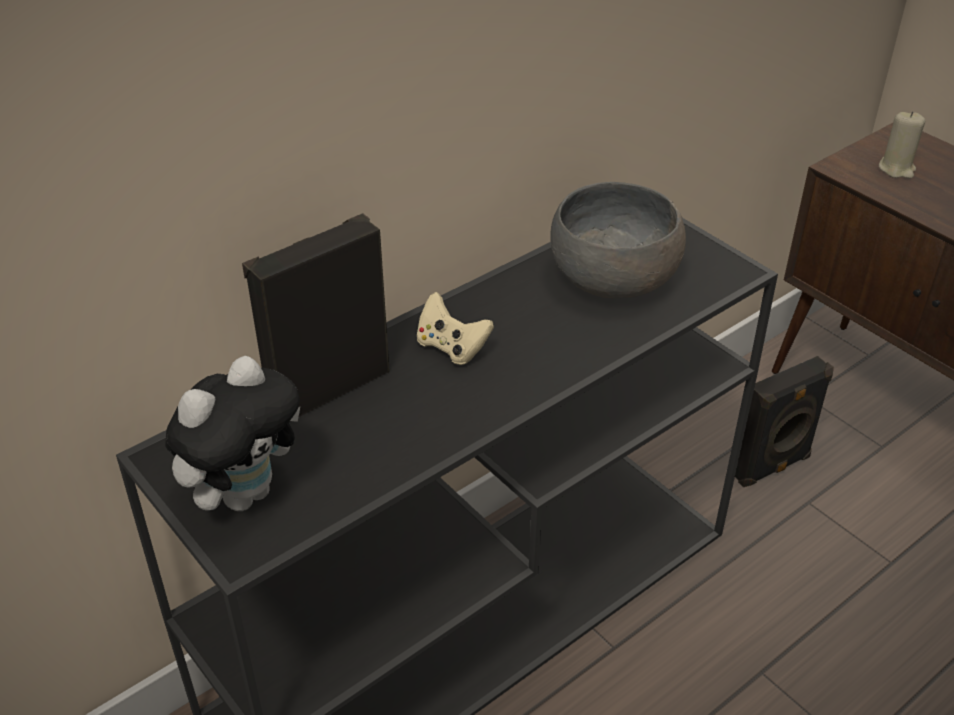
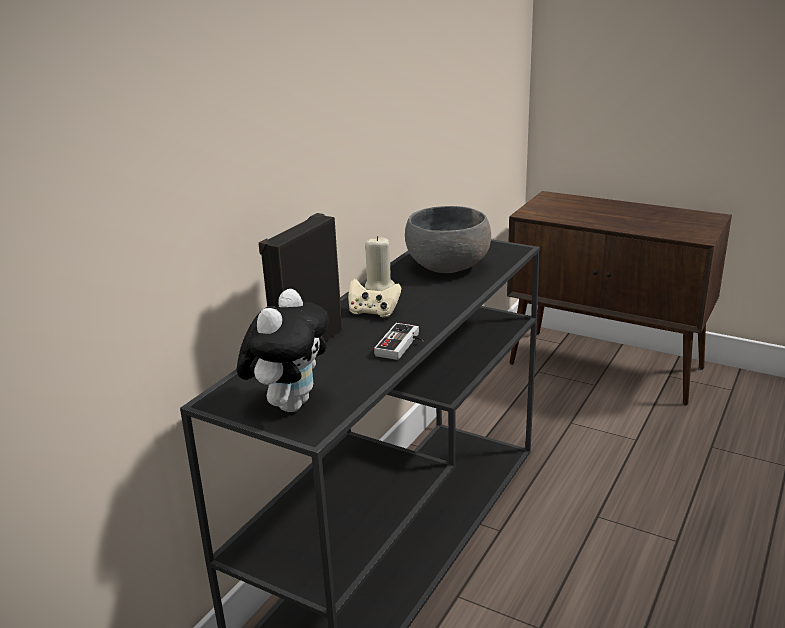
camera: 20 degrees left, 15 degrees down
(450, 428) = (403, 345): none -> game controller
(772, 467) = (539, 410): black speaker -> none
(896, 169) = (557, 209): beige candle -> beige candle (380, 286)

